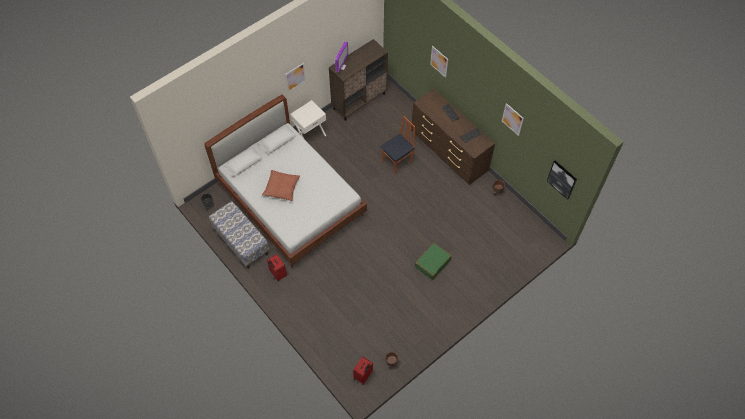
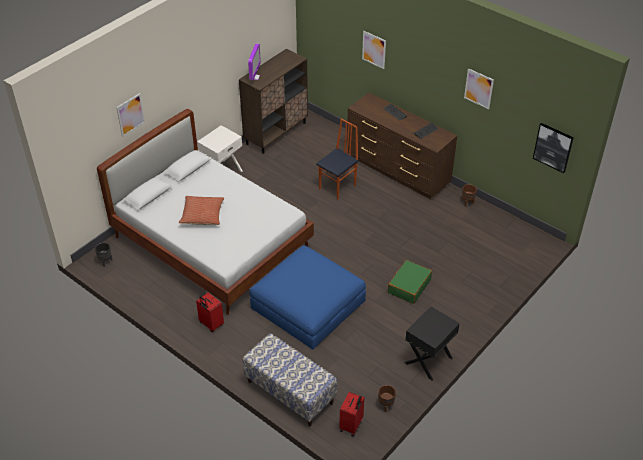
camera: 10 degrees left, 15 degrees down
(241, 242) = (155, 295): bench -> bench (289, 392)
(295, 77) = (201, 87): picture -> picture (130, 115)
(352, 268) = (308, 305): none -> blue ottoman
(432, 331) = (429, 360): none -> black nightstand

